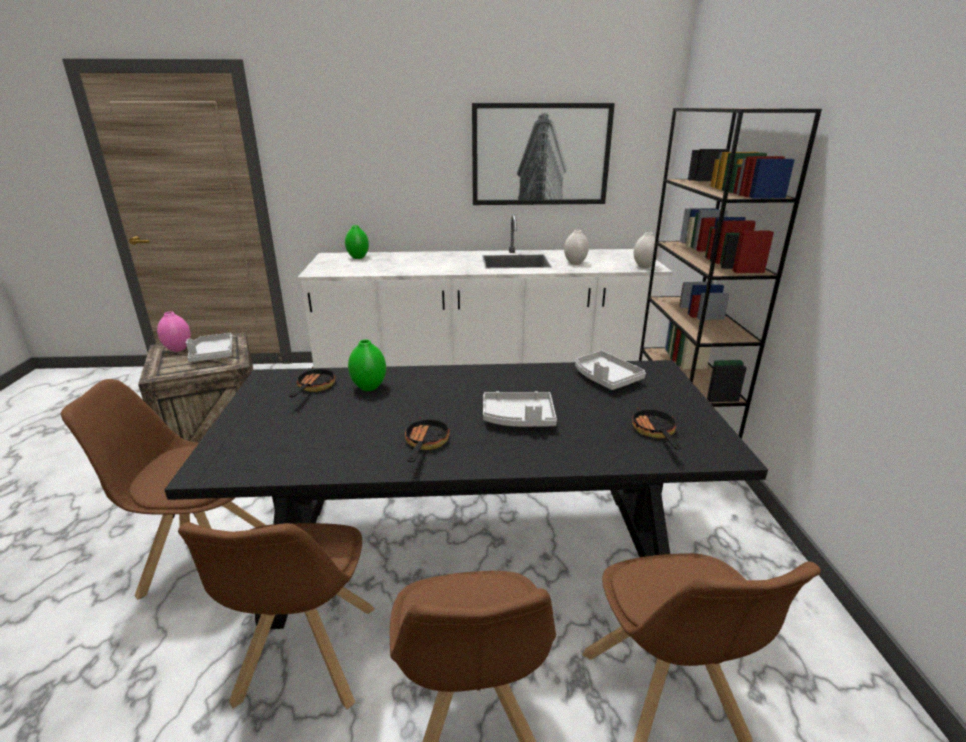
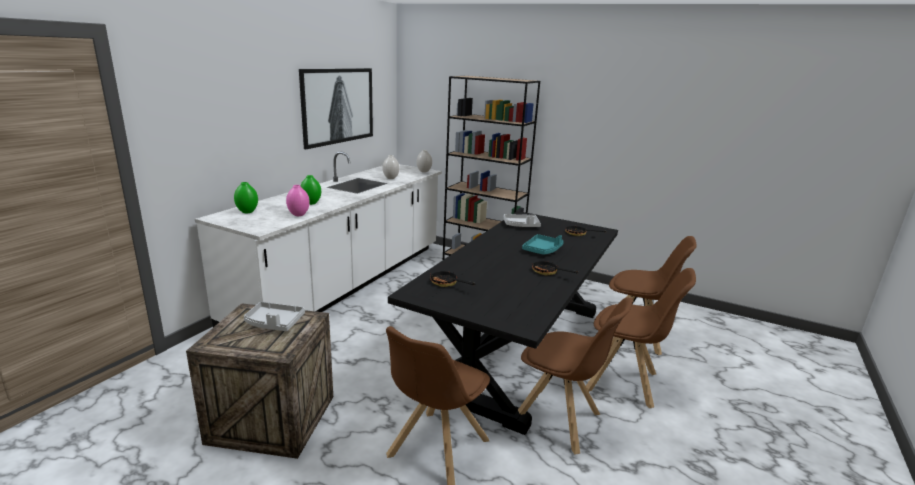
camera: 60 degrees left, 5 degrees down
(178, 349) = (230, 337): pink vase -> pink vase (299, 214)
(369, 387) = (467, 270): green vase -> green vase (311, 203)
(518, 418) = (542, 250): grey tray -> turquoise tray

